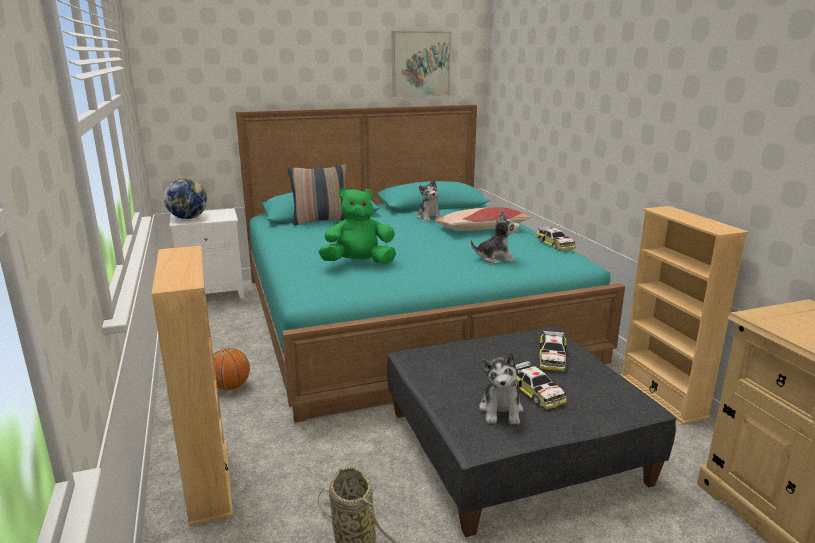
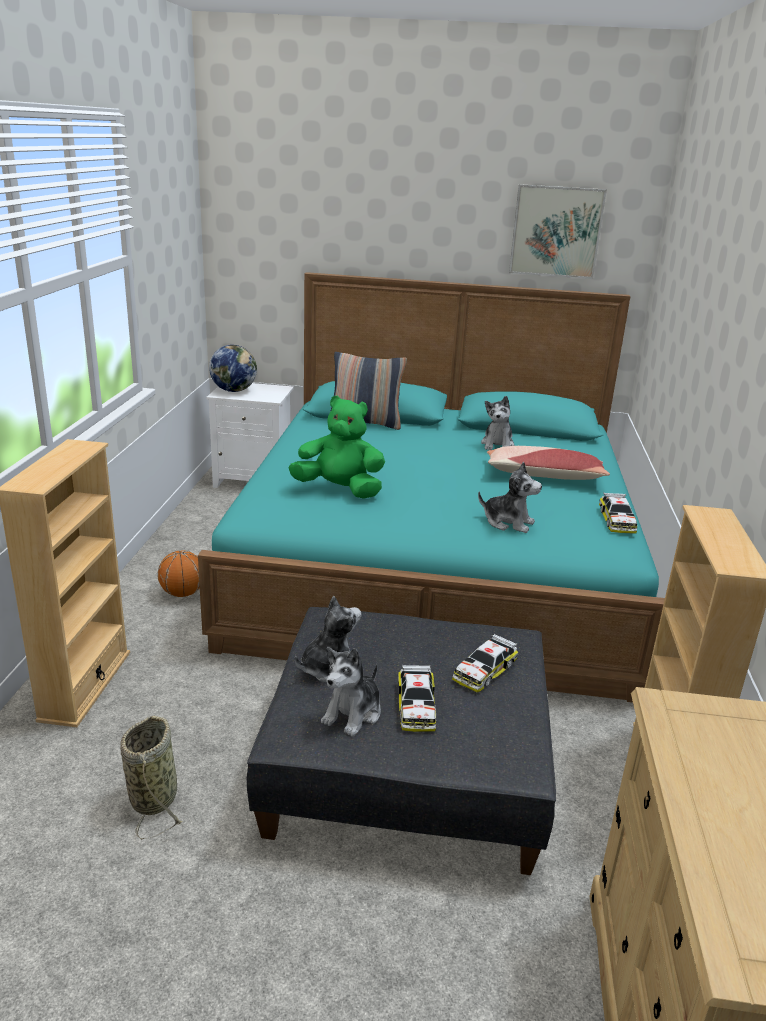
camera: 25 degrees right, 5 degrees up
(450, 387) = (328, 667): none -> plush toy

